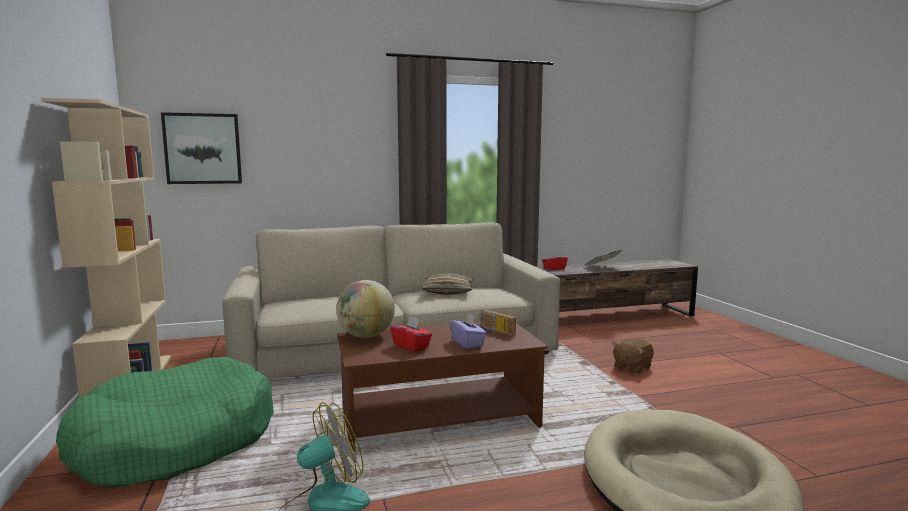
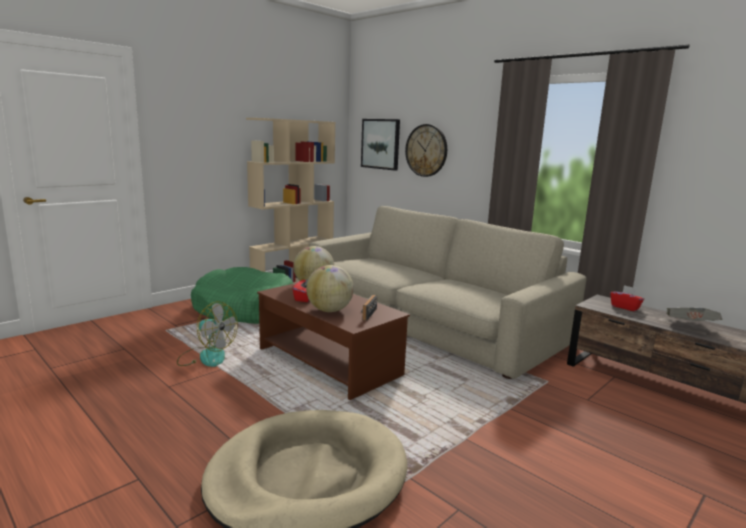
camera: 60 degrees right, 5 degrees up
(290, 154) = (426, 150): none -> wall clock
(447, 292) = (456, 286): pillow -> none
(468, 343) = (329, 310): purple tissue box -> globe
(631, 368) = (540, 429): brown plush toy -> none

